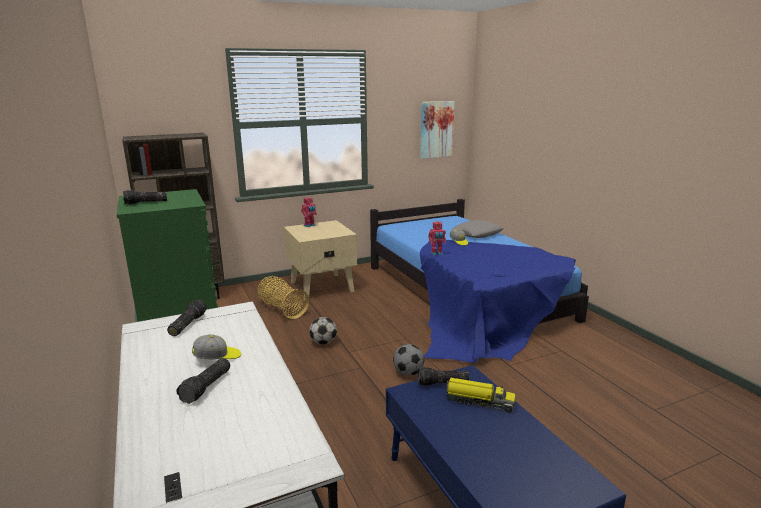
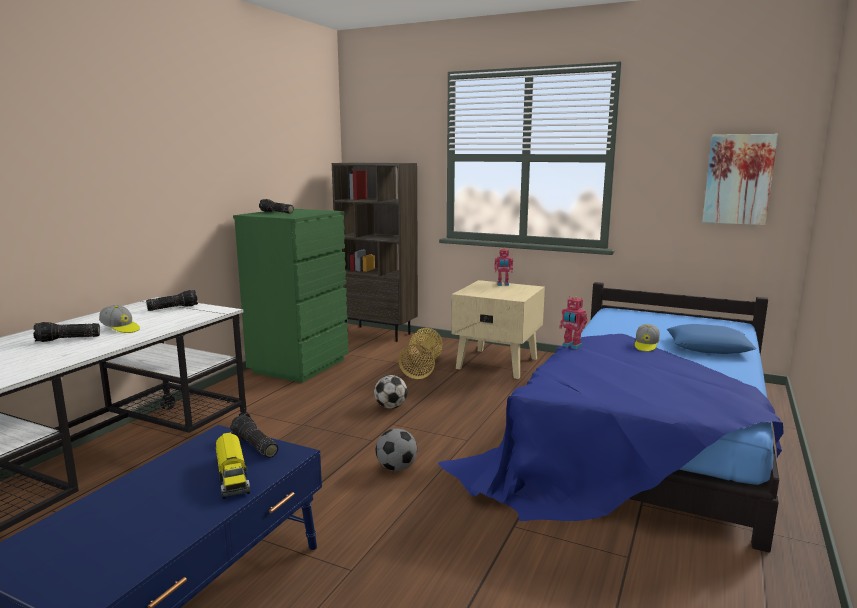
camera: 50 degrees right, 5 degrees down
(477, 233) = (708, 347): grey pillow -> blue pillow

